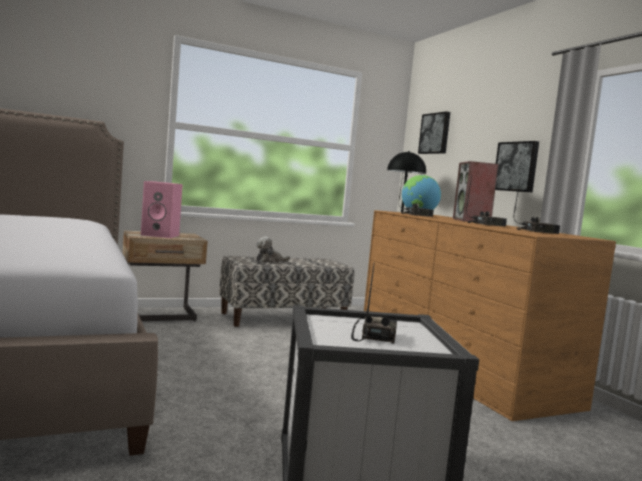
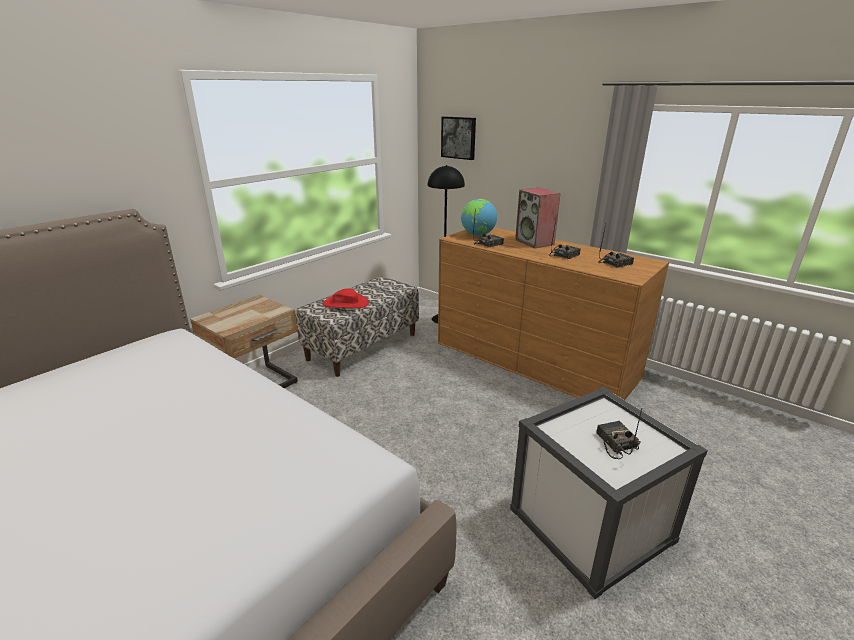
camera: 25 degrees left, 20 degrees up
(161, 235) = (242, 316): pink speaker -> none
(270, 261) = (345, 303): plush toy -> red hat
(517, 166) = (558, 182): picture -> none

